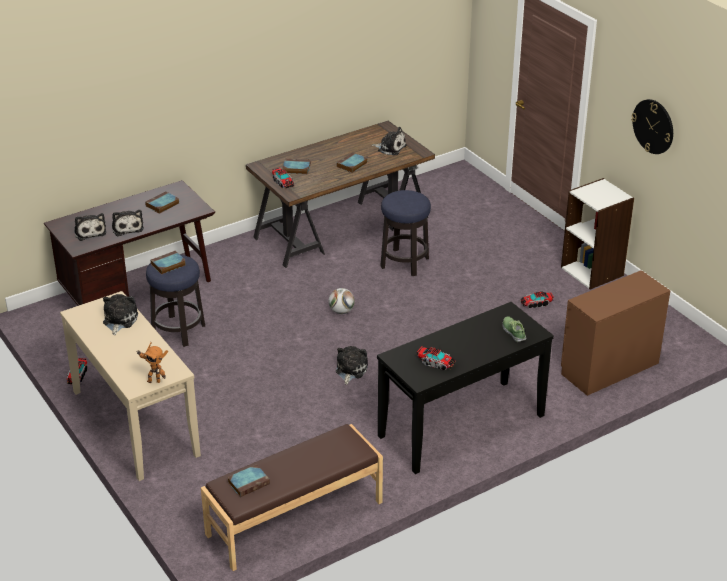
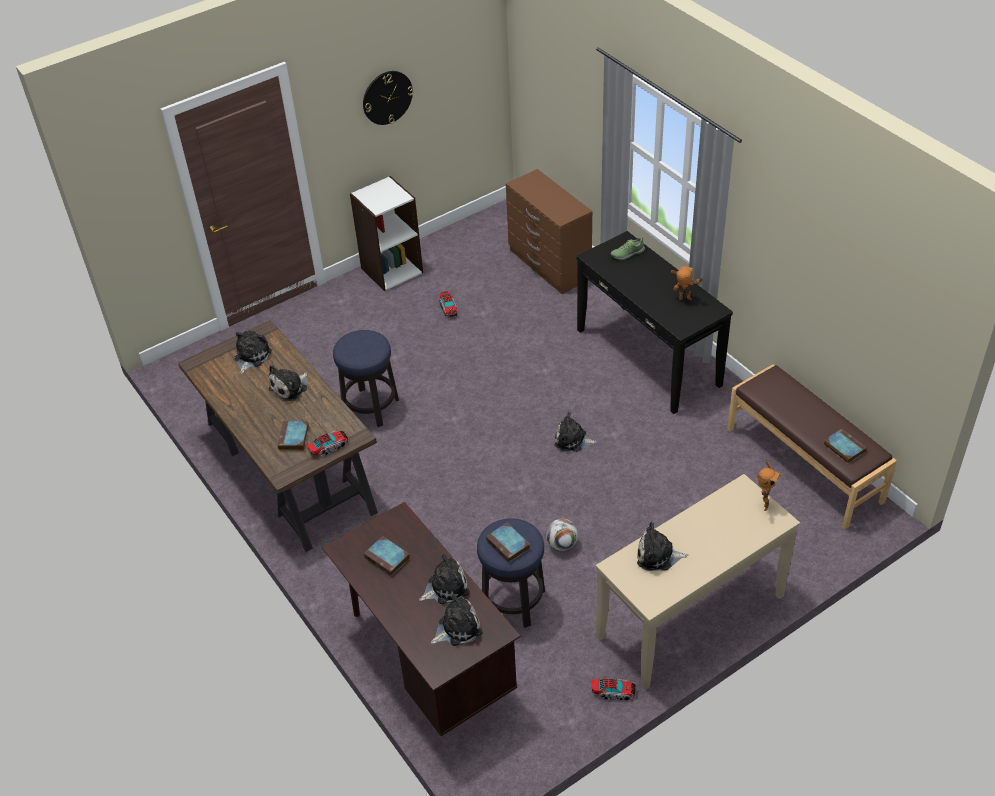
camera: 90 degrees left, 10 degrees up
(341, 311) = (467, 455): football -> football (562, 544)
(351, 165) = (290, 388): book -> plush toy
(436, 363) = (685, 300): toy truck -> toy robot

